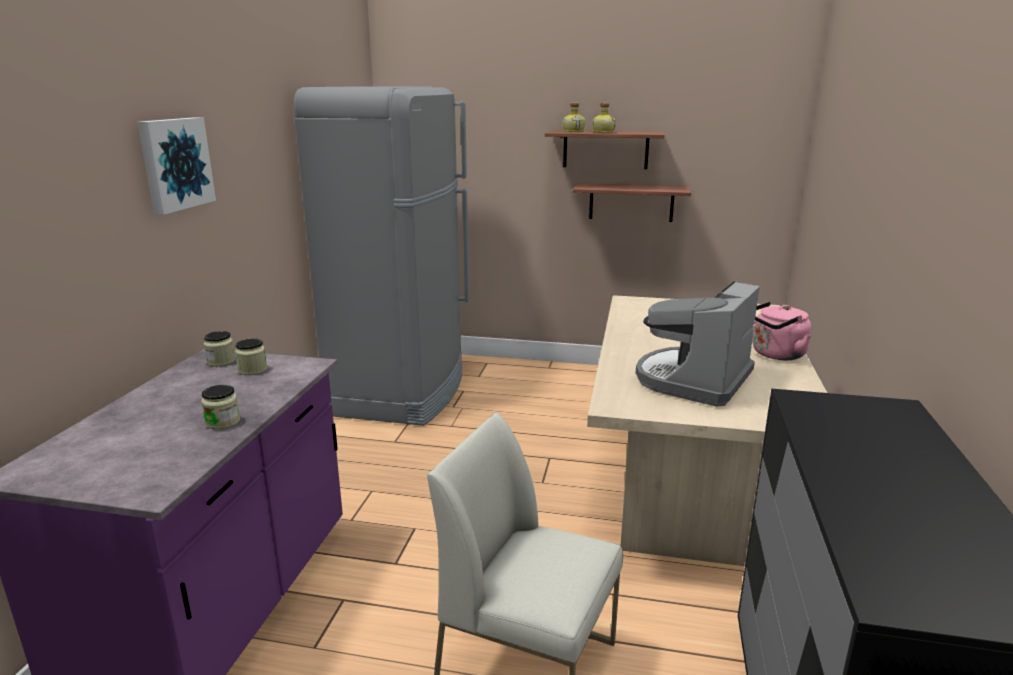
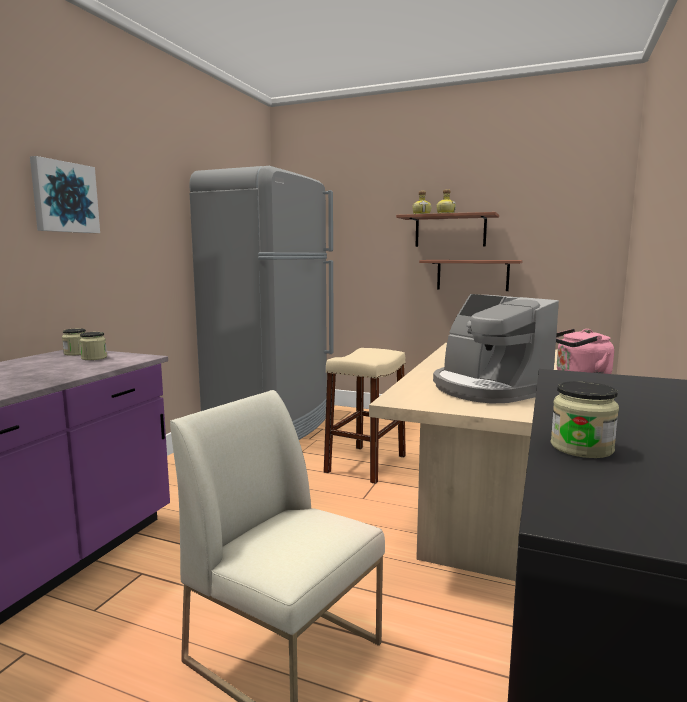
camera: 10 degrees right, 10 degrees down
(223, 422) = (32, 381): jar -> jar (581, 447)
(530, 437) = (366, 464): none -> beige stool
(693, 380) = (487, 389): coffee machine -> coffee machine turned 75 degrees counterclockwise

